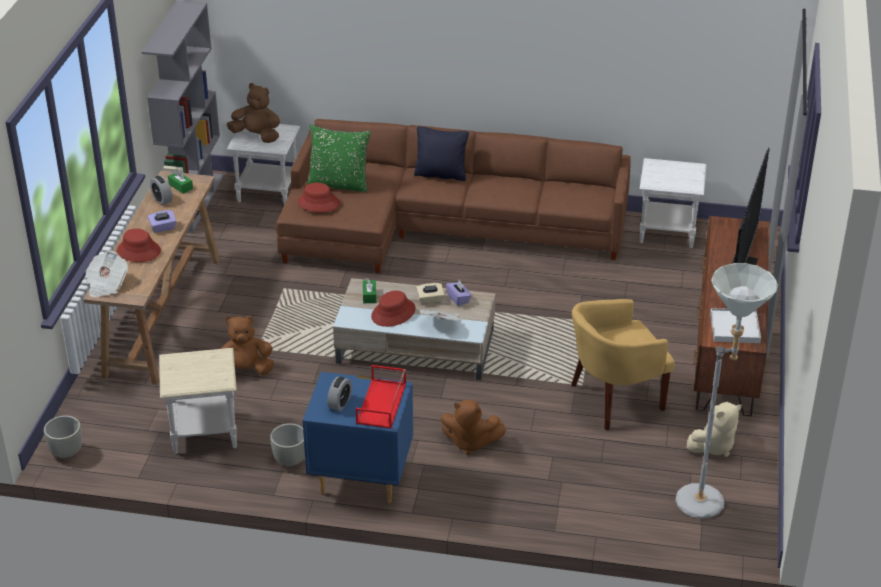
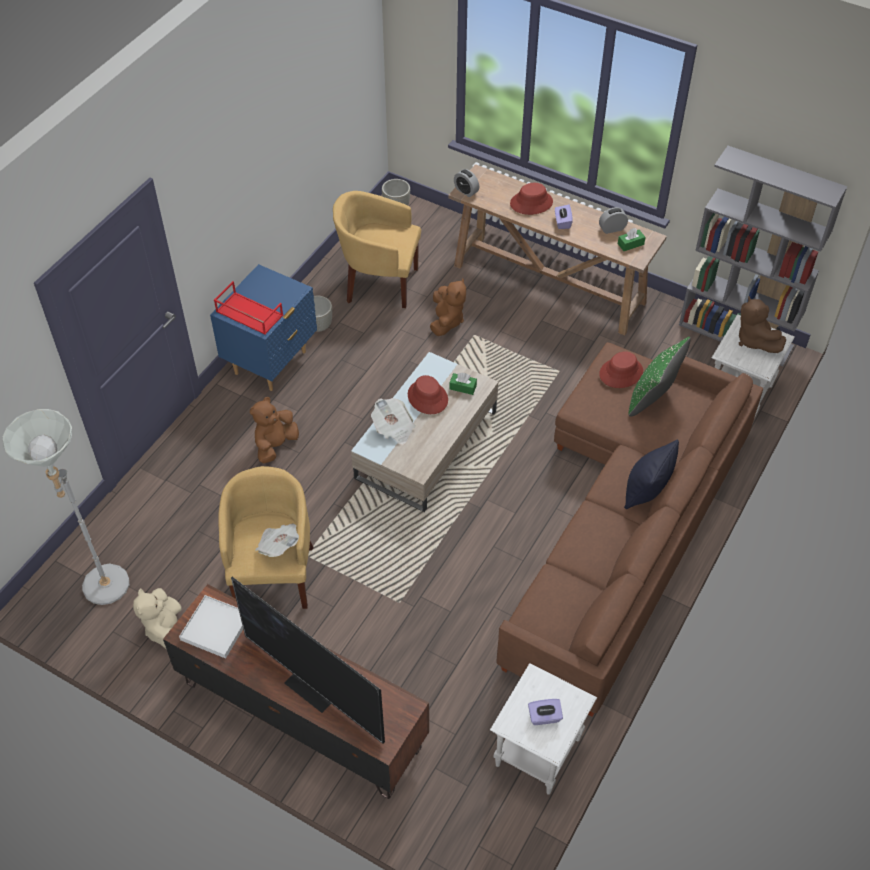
camera: 110 degrees right, 15 degrees up
(106, 285) = (488, 178): newspaper -> newspaper (279, 546)
(203, 433) = (379, 283): beige side table -> yellow armchair
(257, 136) = (754, 340): brown plush toy -> brown plush toy turned 120 degrees clockwise
(340, 403) = (265, 289): alarm clock -> alarm clock (466, 191)
(430, 300) = (435, 430): beige tissue box -> none
(458, 299) = (427, 452): purple tissue box -> purple tissue box (544, 717)

